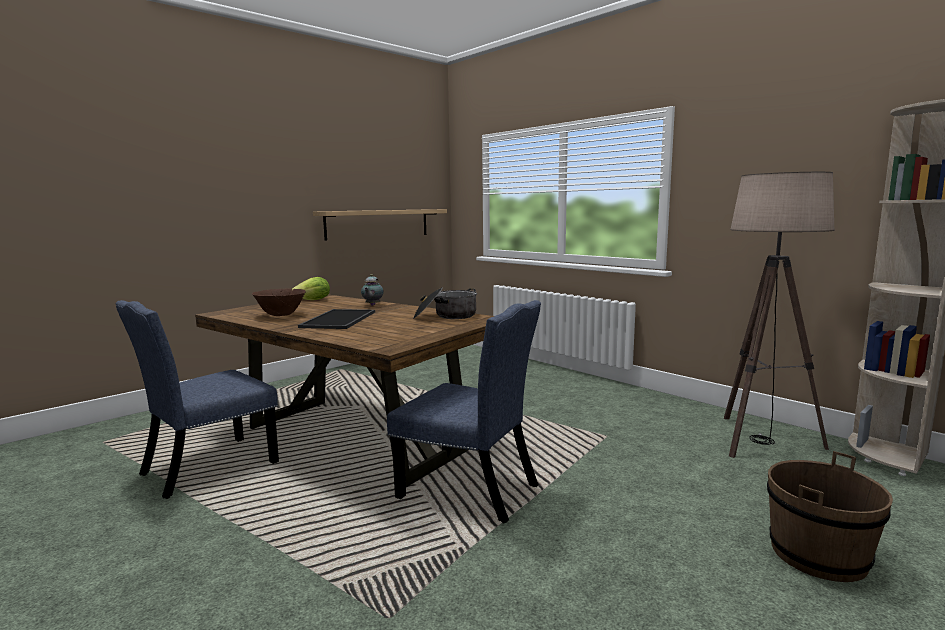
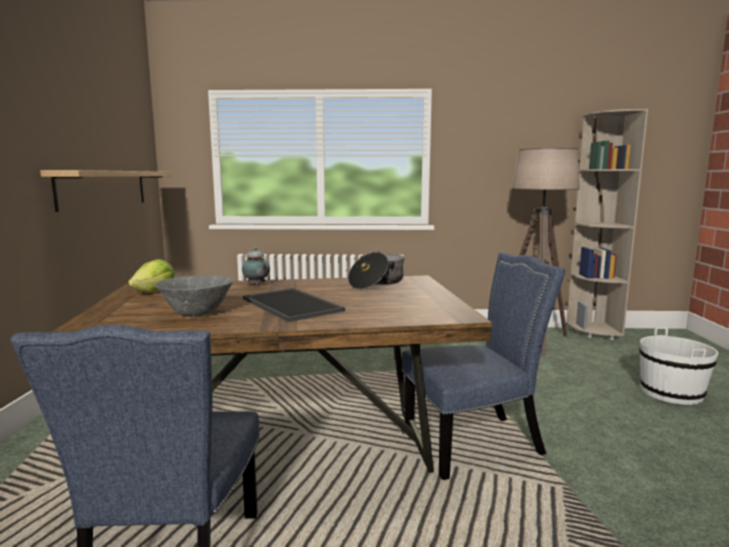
camera: 45 degrees left, 0 degrees up
(280, 315) = (196, 315): brown bowl -> grey bowl
(818, 554) = (671, 393): brown bucket -> white bucket

